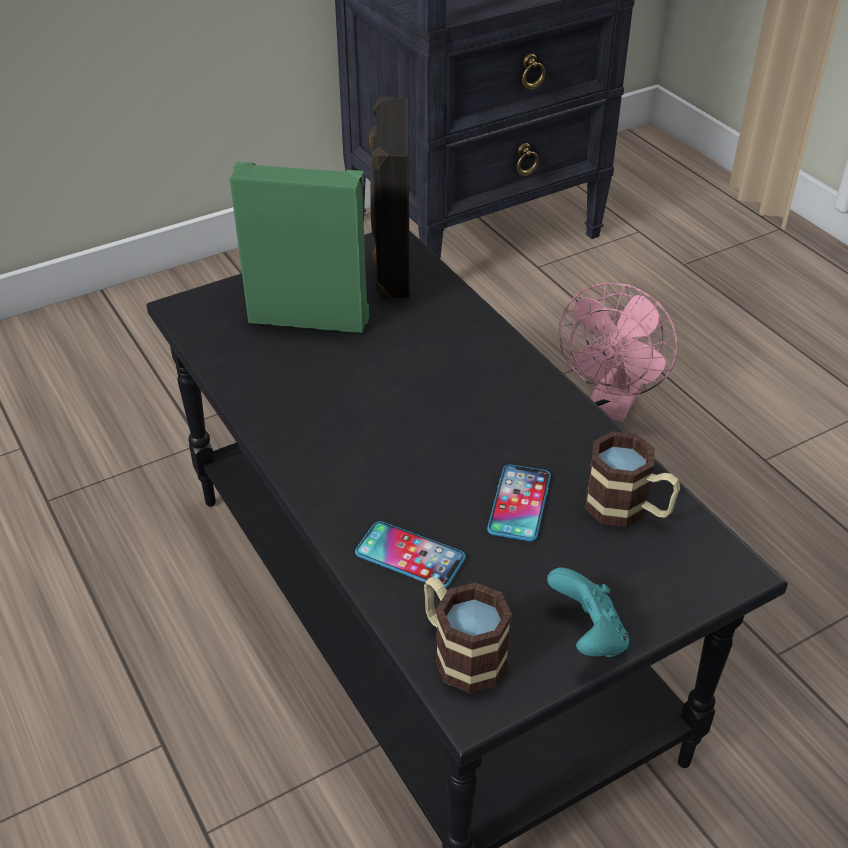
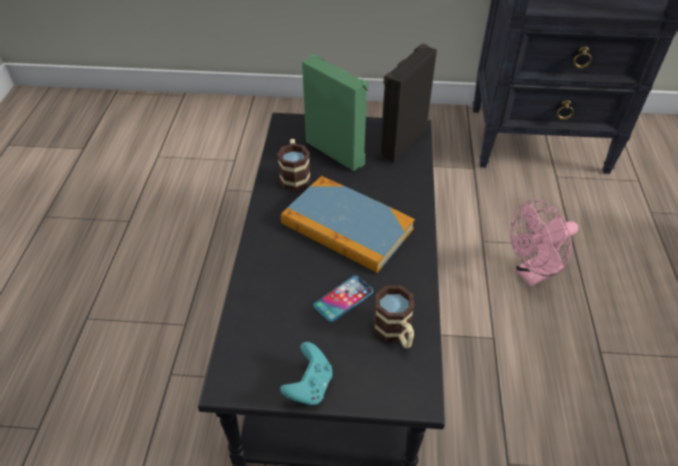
camera: 35 degrees right, 5 degrees up
(410, 556) = (267, 296): phone -> none
(429, 410) = (347, 227): none -> book
(460, 652) = (244, 357): mug -> mug (294, 175)

